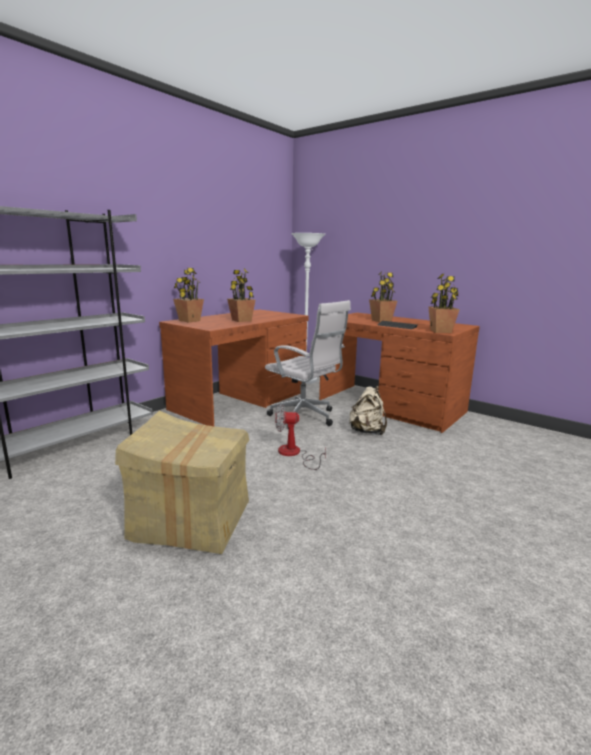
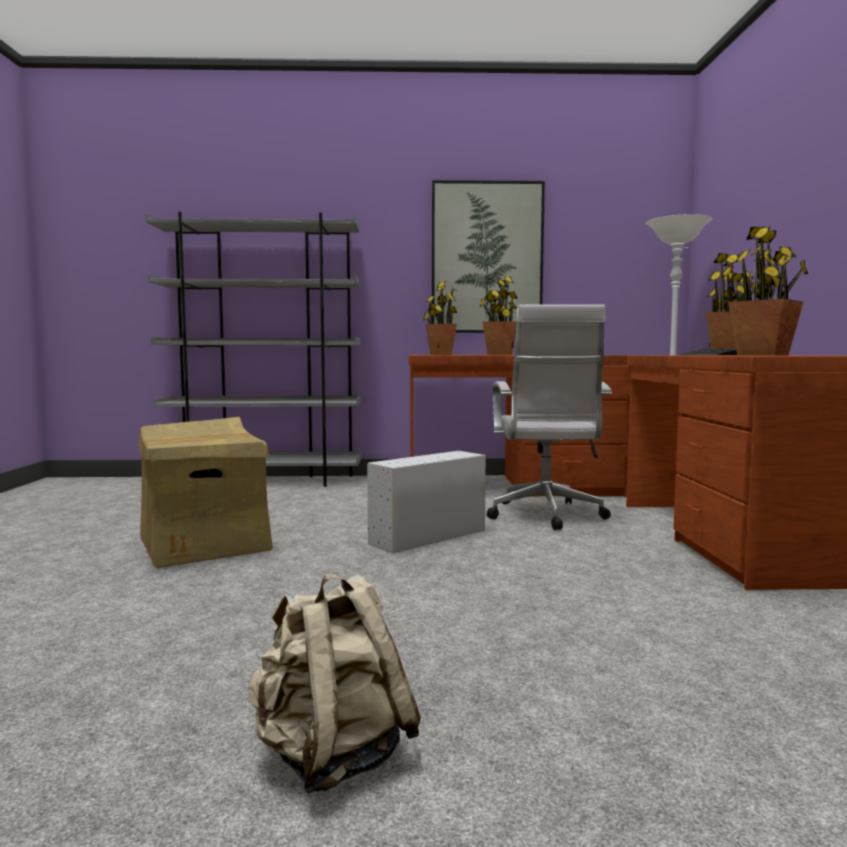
camera: 50 degrees right, 10 degrees down
(200, 246) = (487, 258): none -> picture
(294, 454) = (427, 537): fan -> white storage box
(367, 432) = (596, 549): beige backpack -> beige backpack (331, 757)

